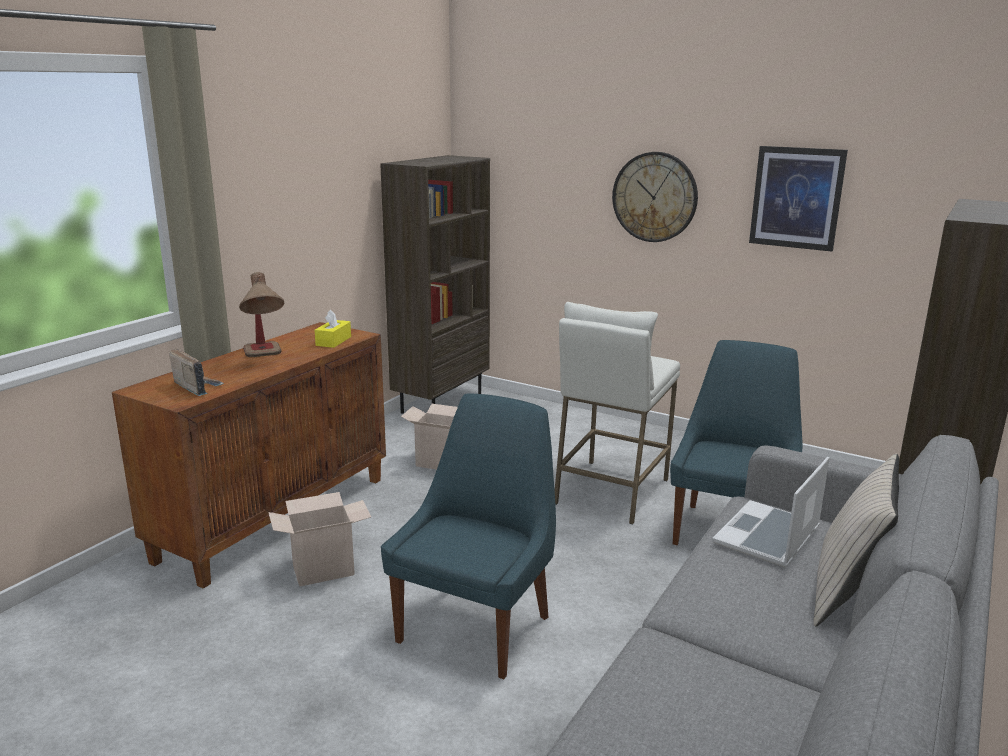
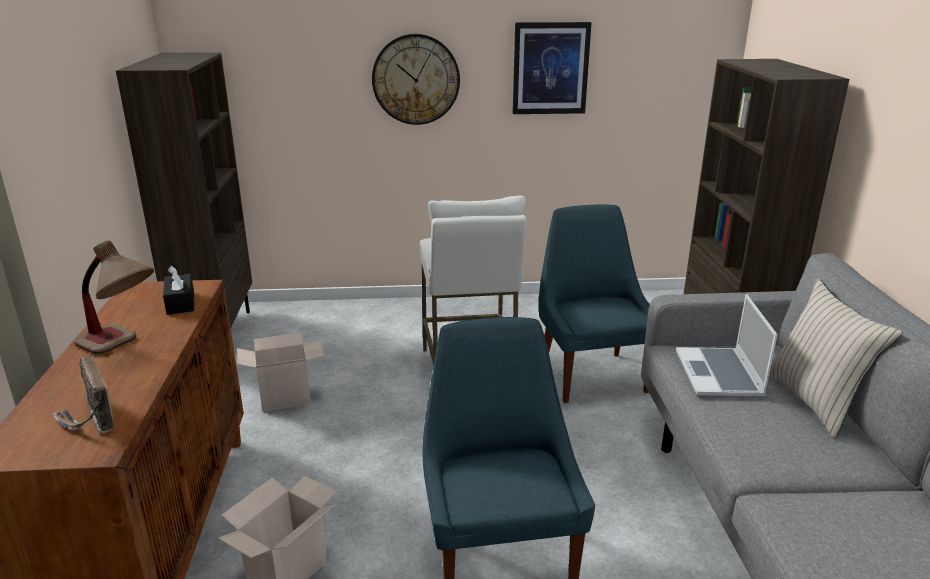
camera: 35 degrees left, 5 degrees up
(197, 387) = (89, 419): radio -> radio turned 135 degrees counterclockwise
(333, 341) = (180, 303): yellow tissue box -> black tissue box

